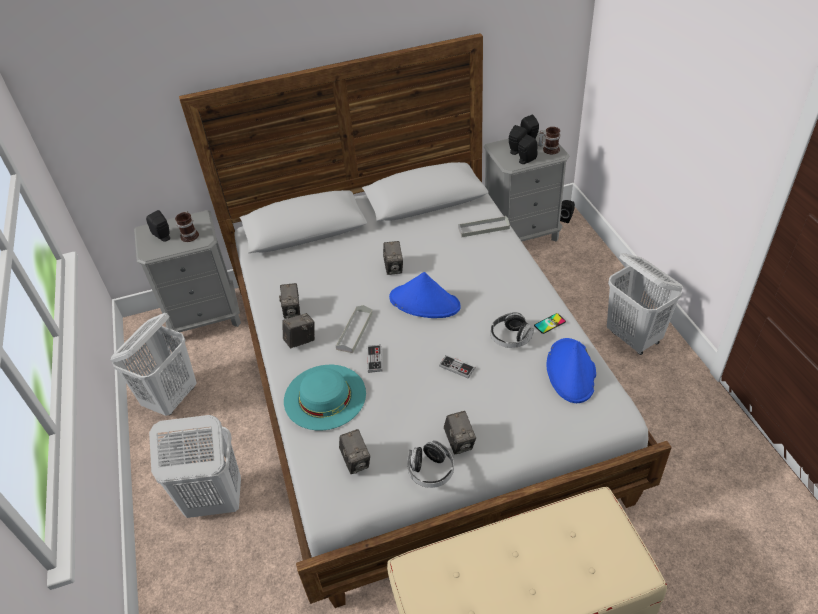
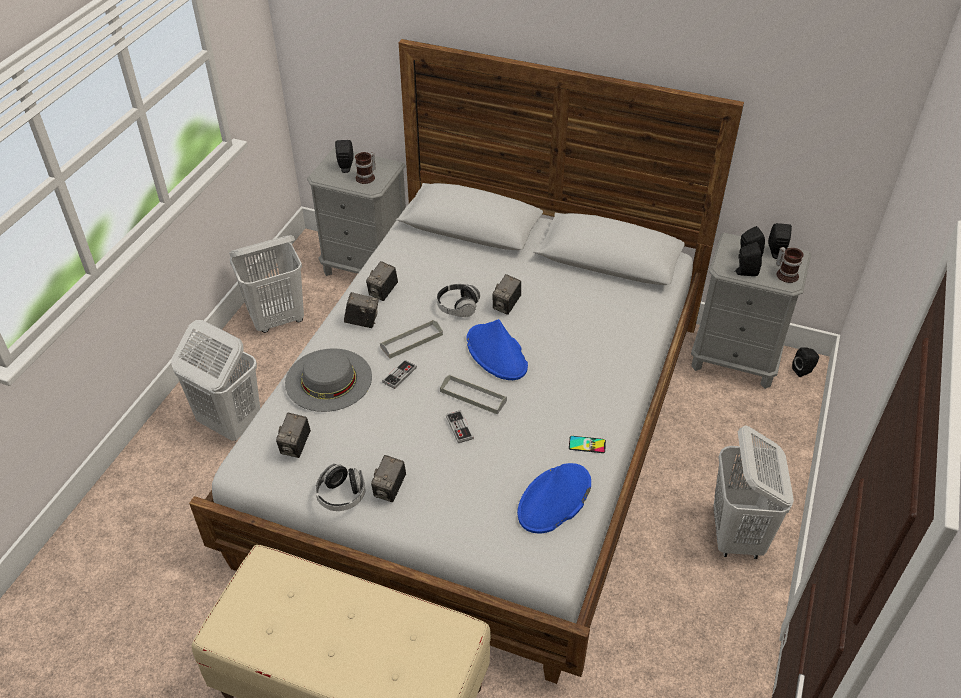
camera: 35 degrees right, 0 degrees up
(325, 396) = (328, 379): turquoise hat -> grey hat
(483, 228) = (631, 317): grey tray -> grey tray (473, 396)
(510, 338) = (535, 433): headphones -> headphones (458, 307)

